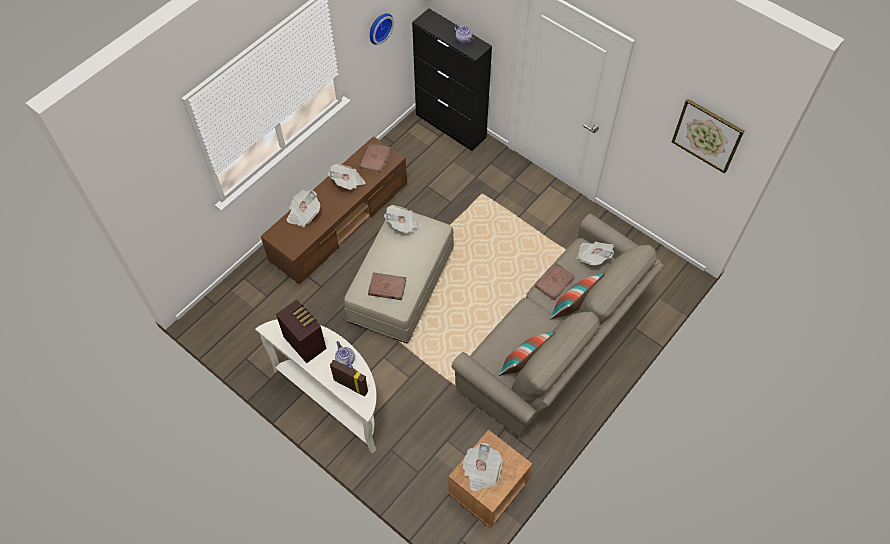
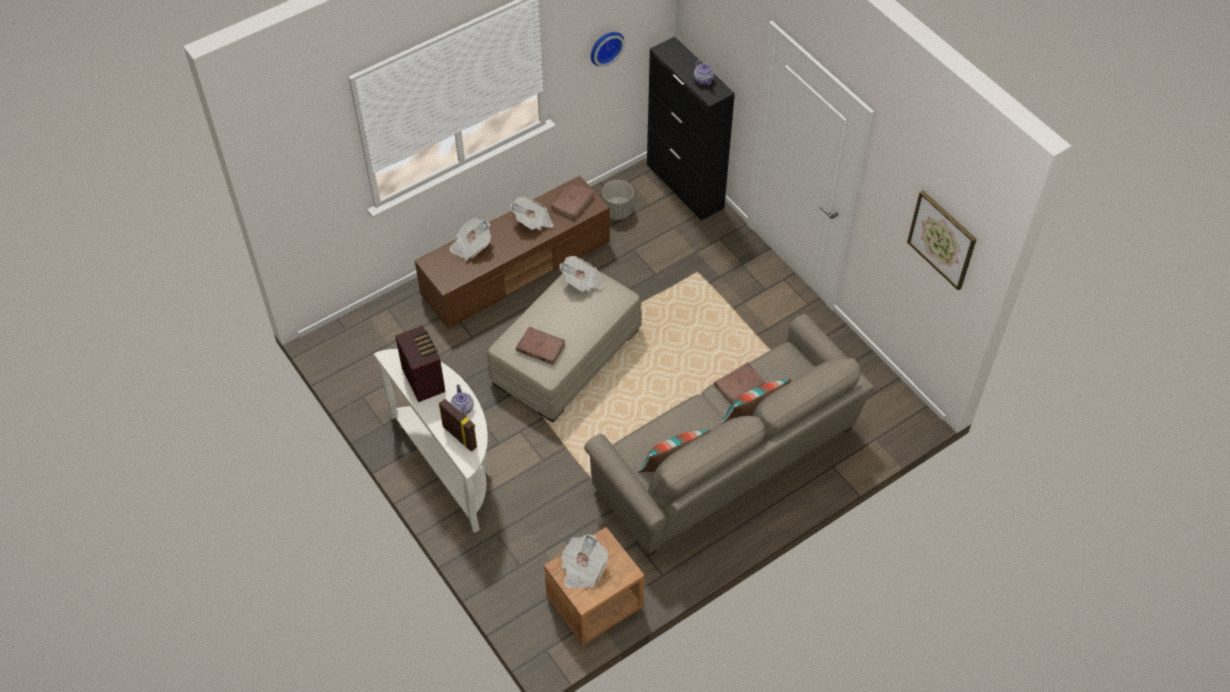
camera: 15 degrees right, 5 degrees down
(405, 157) = (617, 211): none -> grey planter
(593, 256) = (796, 366): newspaper -> none

